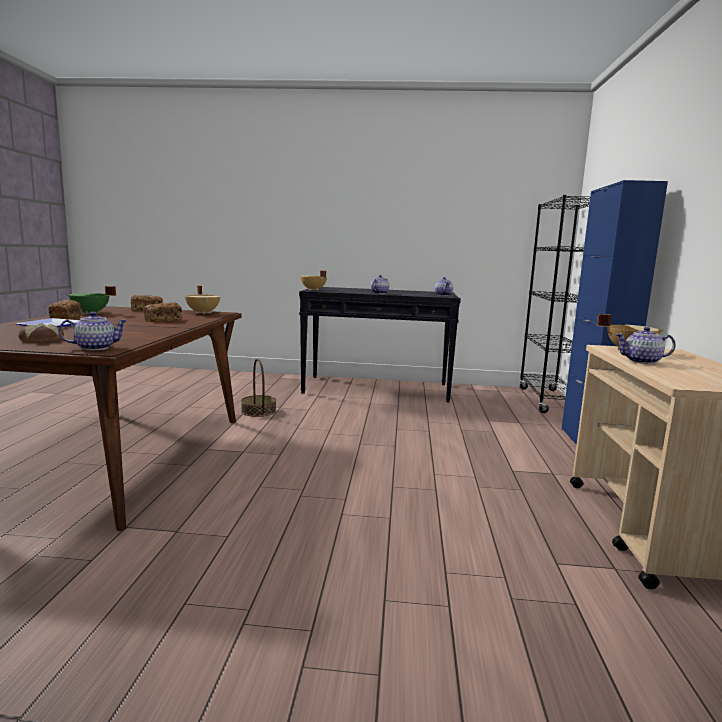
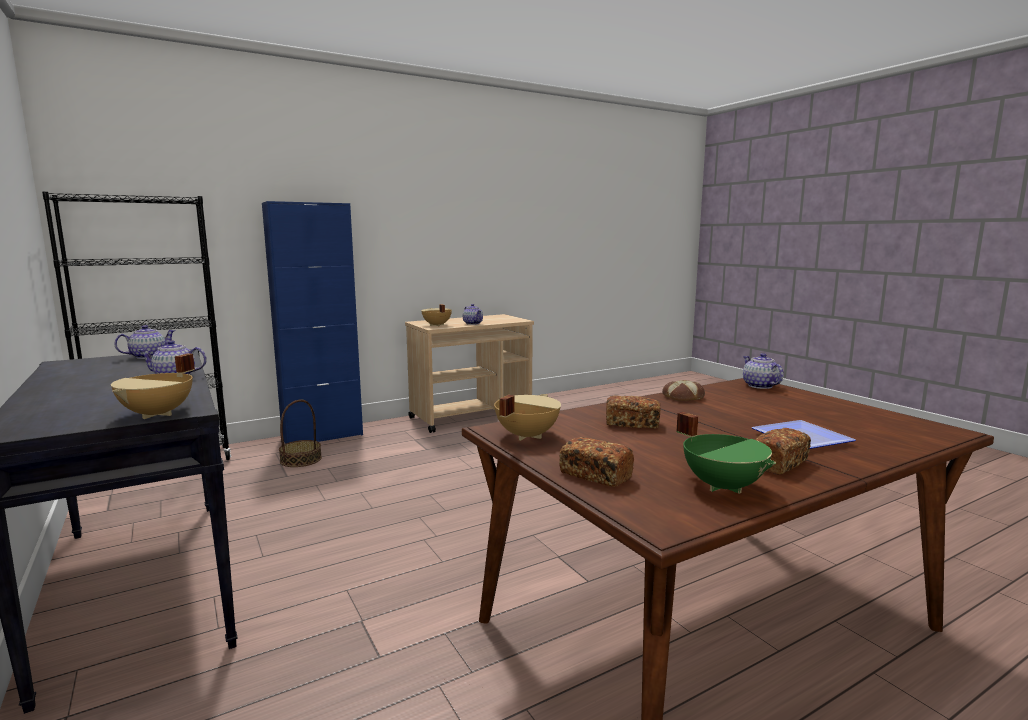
camera: 125 degrees left, 0 degrees up
(42, 340) = (809, 406): bread -> bread (682, 396)
(95, 348) = (760, 386): teapot -> teapot turned 45 degrees clockwise
(258, 411) = (405, 628): basket -> basket (301, 459)

